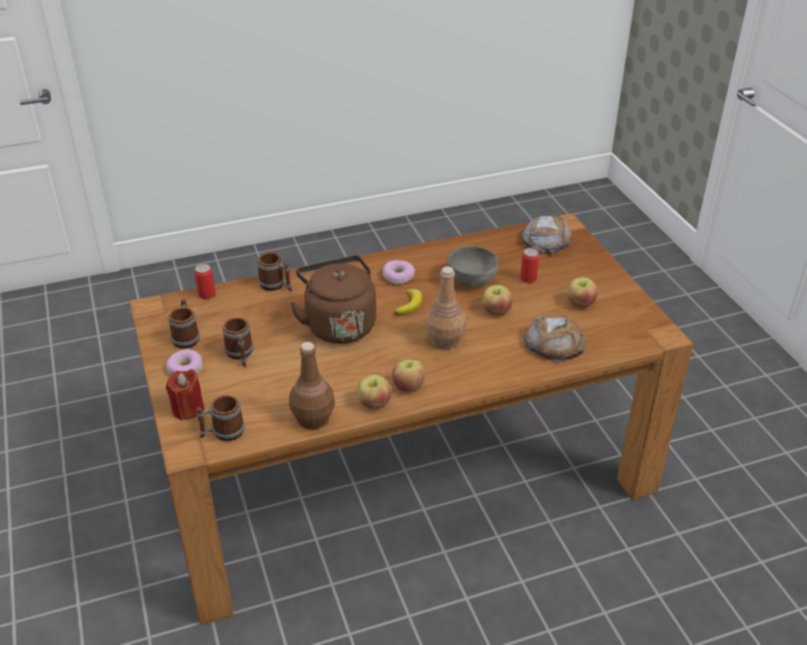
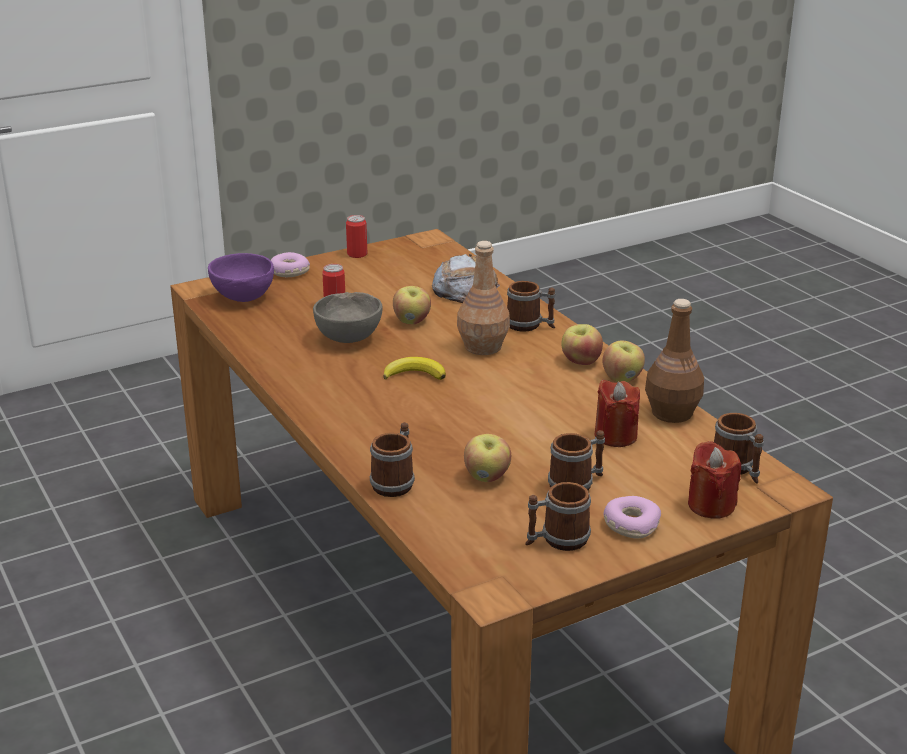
camera: 100 degrees left, 10 degrees down
(206, 294) = (438, 544): can -> can (357, 254)
(291, 383) = (615, 436): none -> red candle
(338, 324) = (477, 419): brown kettle -> none
(398, 276) = (348, 388): donut -> donut (289, 272)
(478, 369) = (530, 325): none -> mug
(546, 240) = (242, 297): bread -> purple bowl
(580, 303) = (381, 277): apple -> apple (487, 477)

